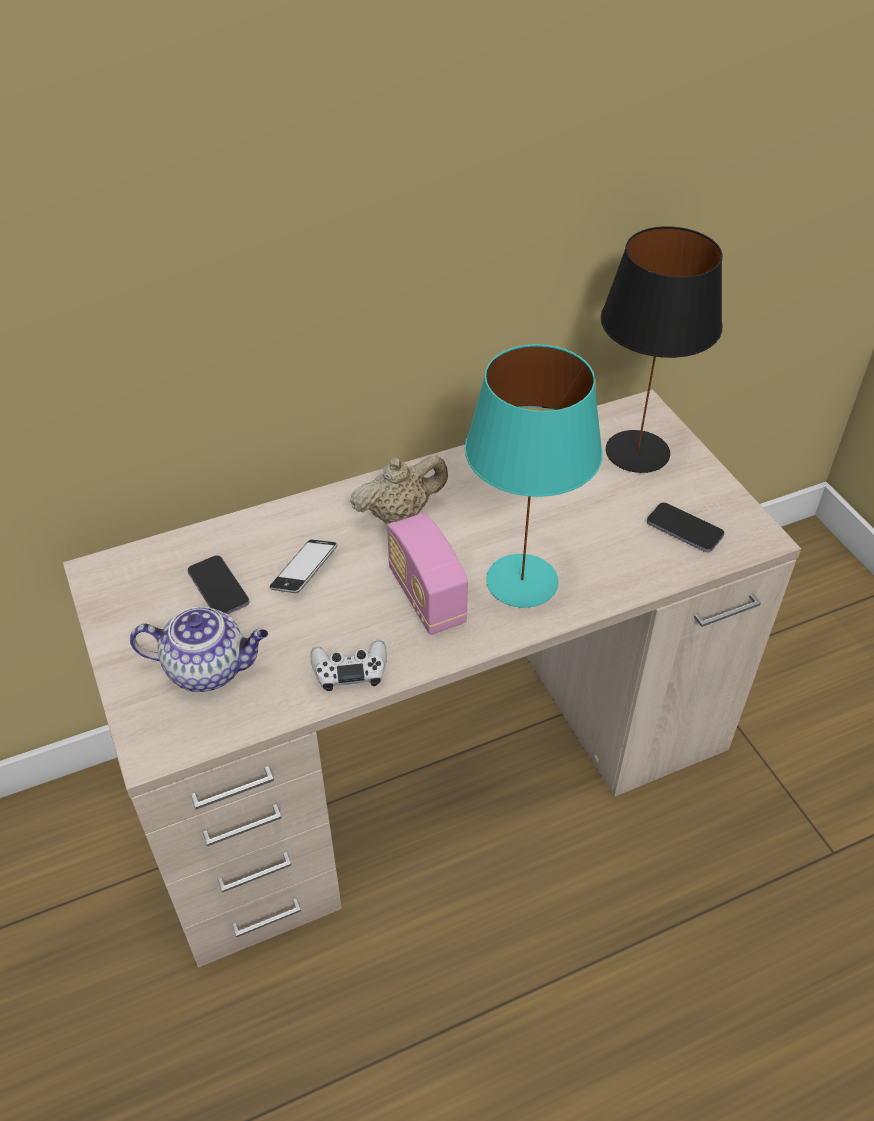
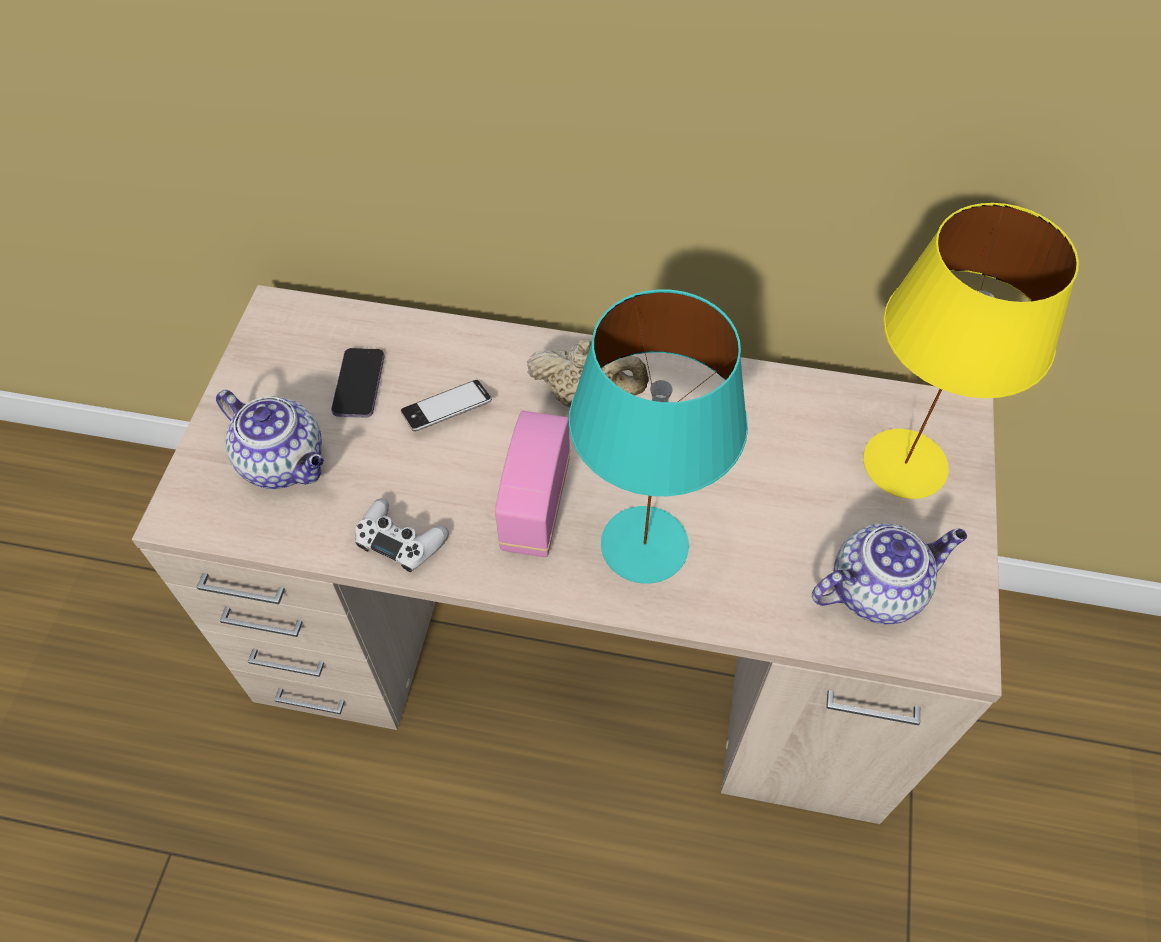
camera: 35 degrees right, 10 degrees up
(638, 452) = (905, 465): black table lamp -> yellow table lamp
(684, 529) = (876, 589): phone -> teapot

